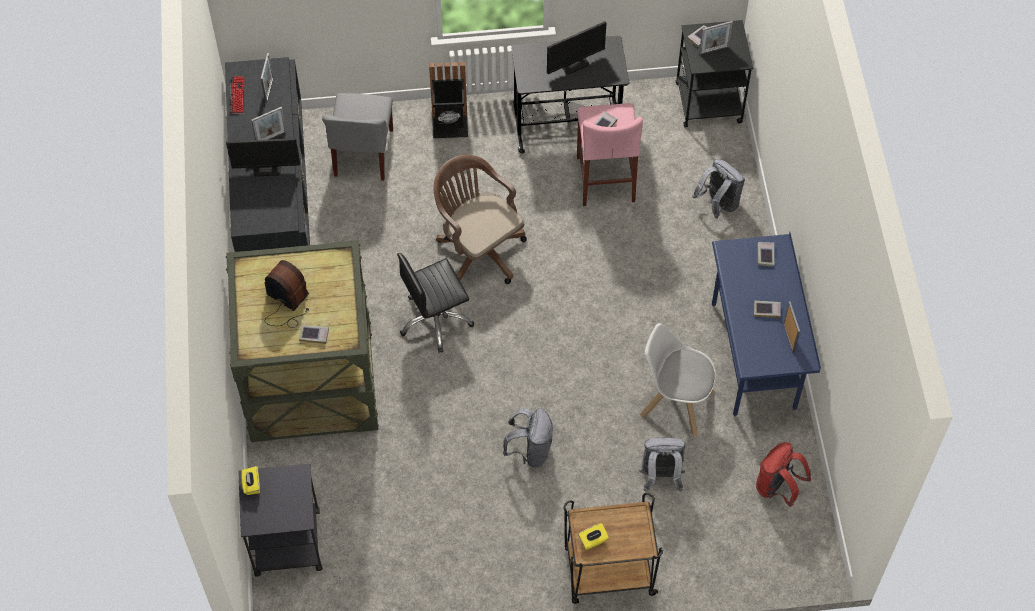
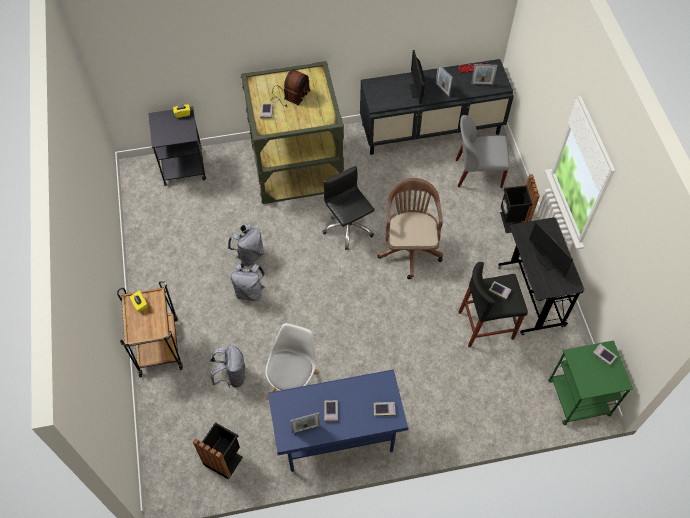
camera: 85 degrees right, 0 degrees up
(478, 249) = (409, 247): brown office chair -> brown office chair turned 45 degrees counterclockwise
(605, 179) = (486, 325): pink stool -> black stool
(709, 102) = (579, 399): black cart -> green cart
(714, 50) = (593, 366): picture frame -> none
(718, 204) = (477, 408): grey backpack -> grey backpack (249, 255)
(777, 488) = (224, 459): red backpack -> black trash can

